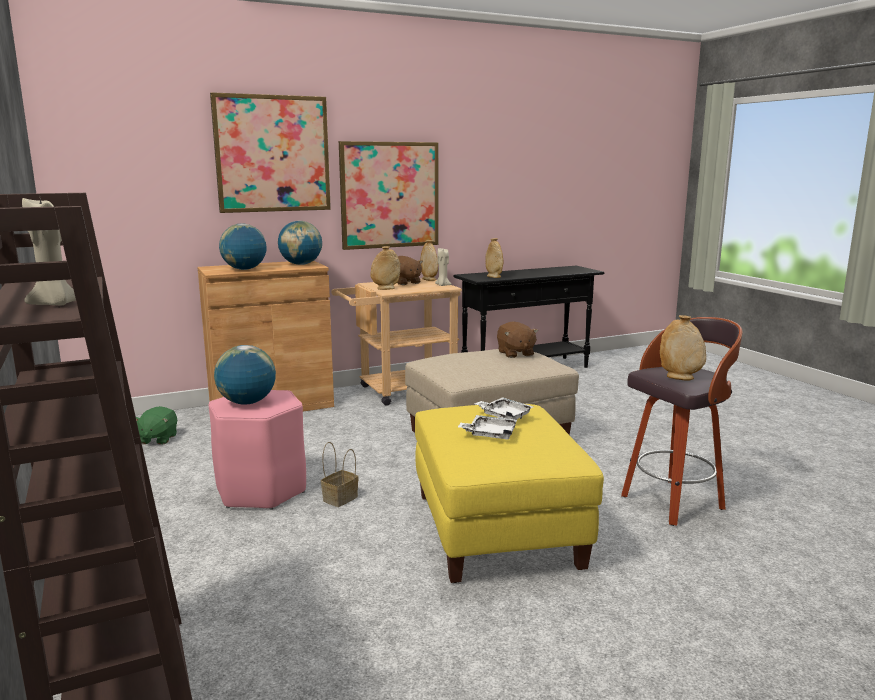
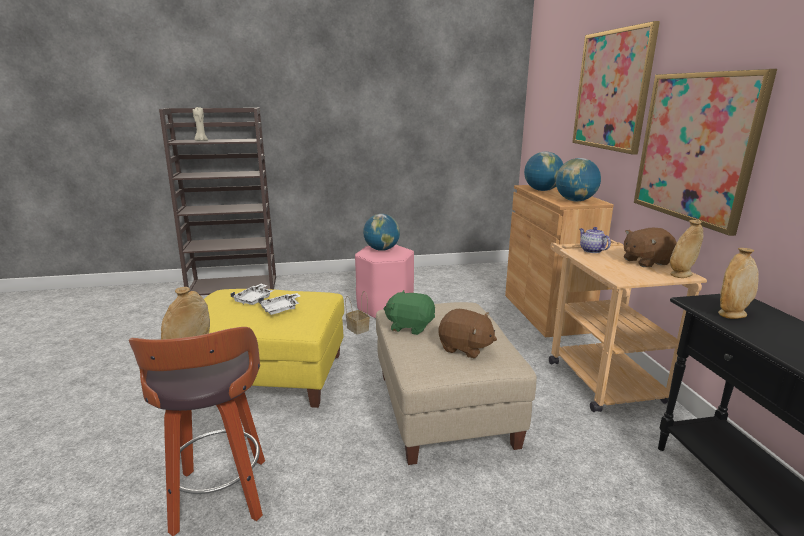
camera: 105 degrees right, 5 degrees up
(157, 439) = (480, 281): green plush toy -> green plush toy (410, 326)
(385, 288) = (591, 250): beige vase -> teapot
(442, 285) = (632, 277): beige candle -> none
(515, 353) = (465, 348): brown plush toy -> brown plush toy turned 150 degrees counterclockwise

